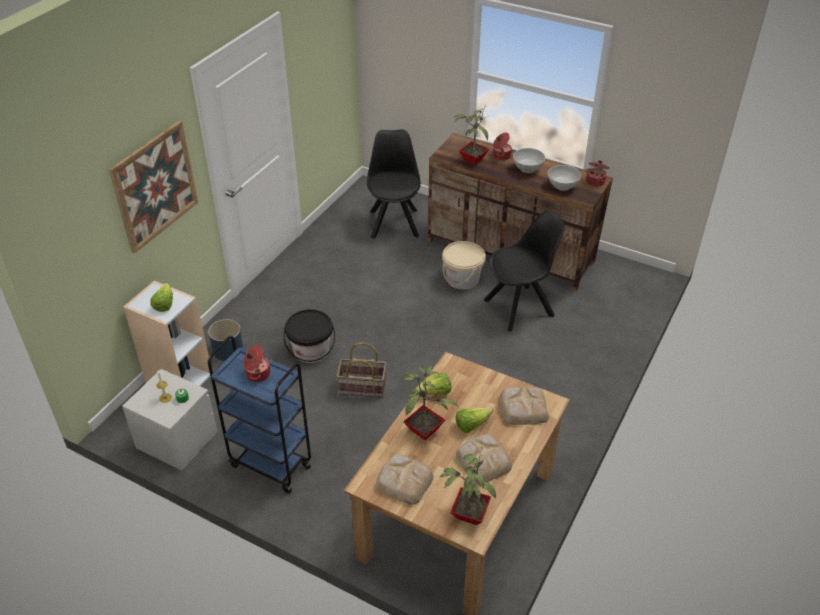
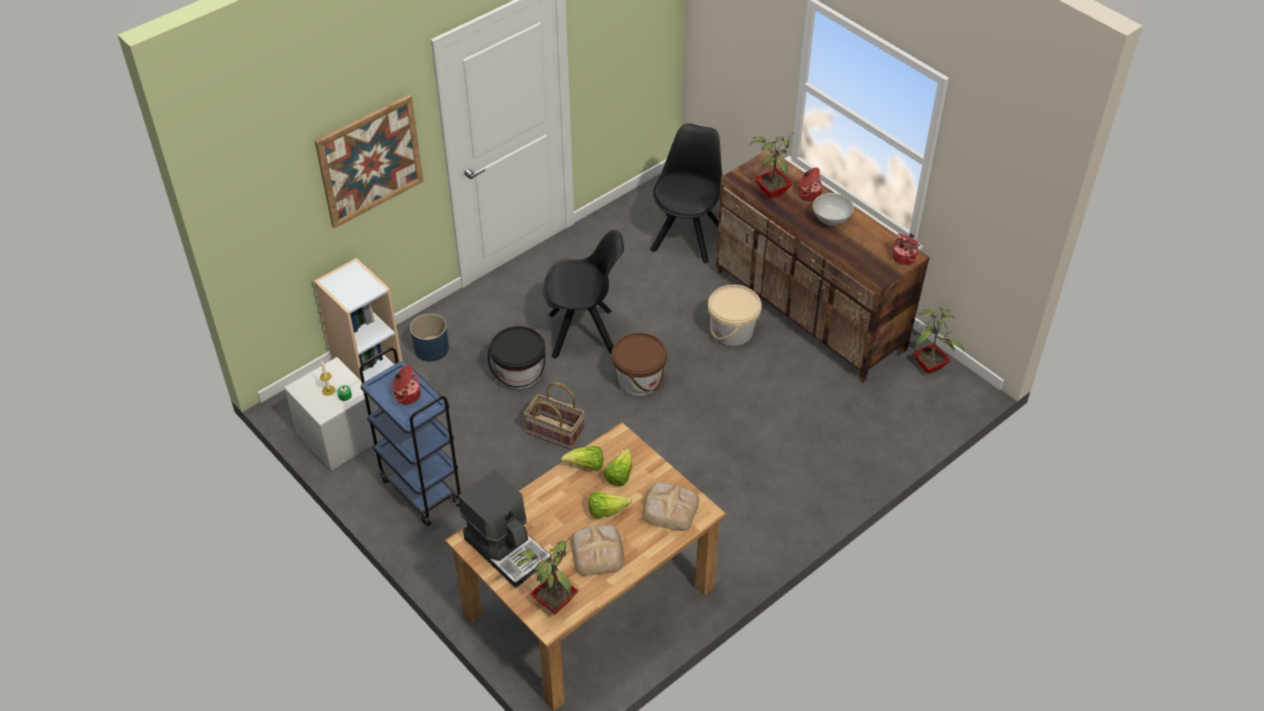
camera: 20 degrees right, 5 degrees up
(164, 304) = (355, 289): lettuce -> lettuce (619, 475)
(403, 480) = (507, 548): bread -> coffee machine
(410, 331) = (639, 380): none -> brown bucket
(425, 430) = (556, 502): potted plant -> potted plant (930, 365)
(520, 307) = (782, 385): black chair -> black chair (583, 334)
(562, 186) = (860, 254): white bowl -> none

